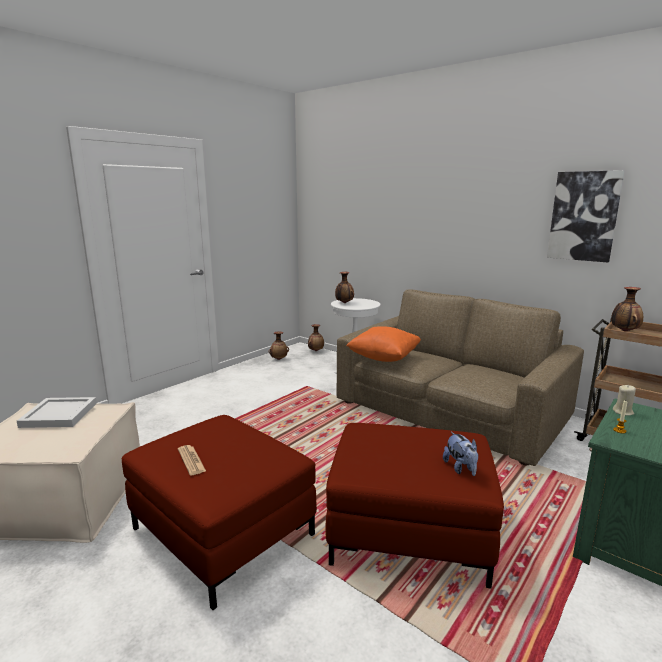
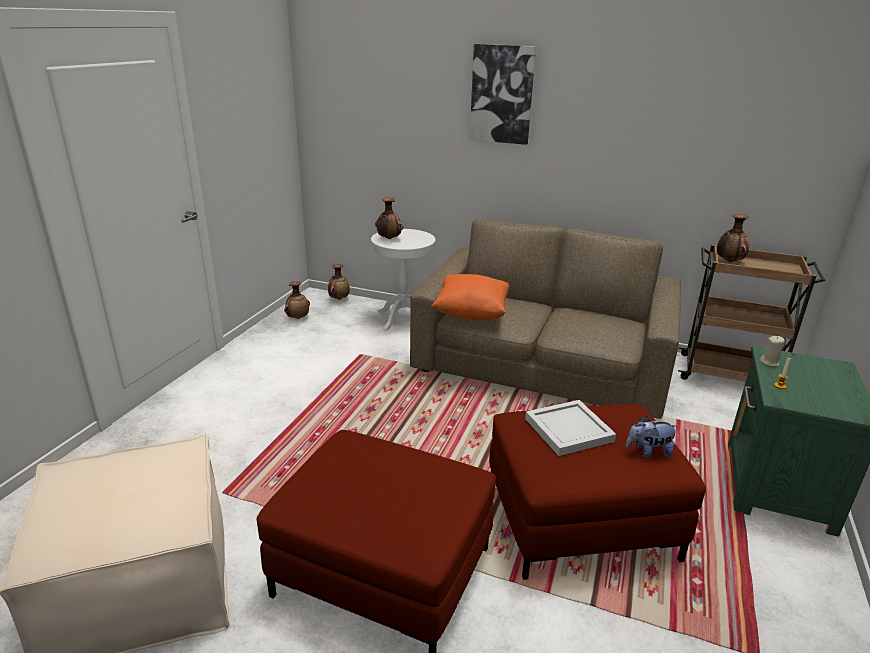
camera: 20 degrees left, 10 degrees up
(58, 415) = (114, 476): white tray -> white tray (568, 430)
(191, 460) = (360, 505): newspaper -> none
(460, 468) = (648, 452): plush toy -> plush toy turned 120 degrees clockwise
(584, 216) = (687, 132): picture -> picture (502, 94)

